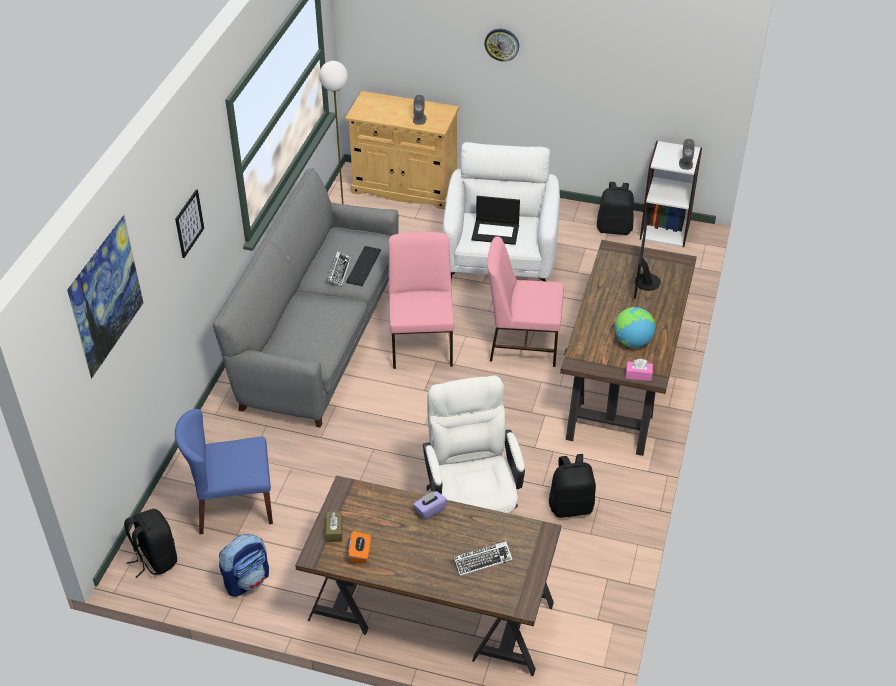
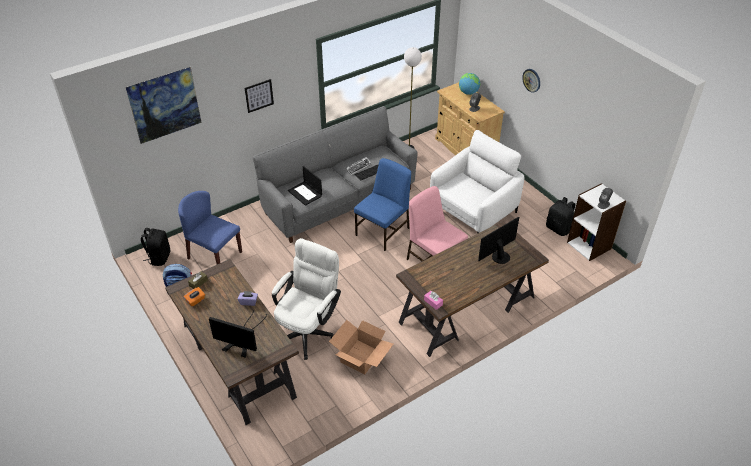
camera: 40 degrees right, 0 degrees up
(422, 343) = (383, 231): pink chair -> blue chair
(482, 560) = (241, 341): keyboard -> monitor
(496, 232) = (464, 190): laptop -> laptop (305, 193)
(571, 506) = (361, 357): black backpack -> cardboard box
(632, 342) = (451, 283): globe -> globe (468, 93)

